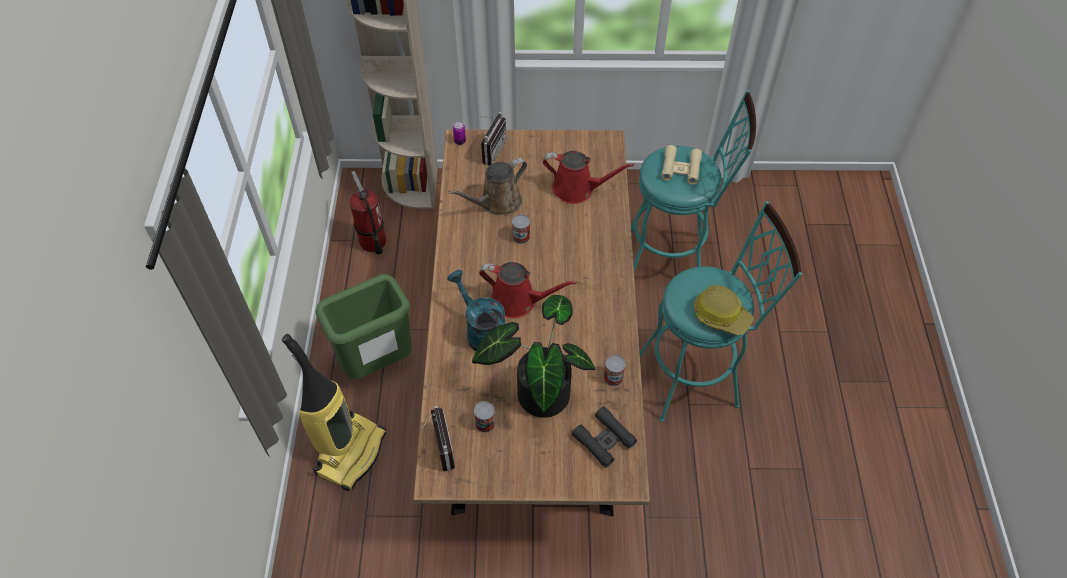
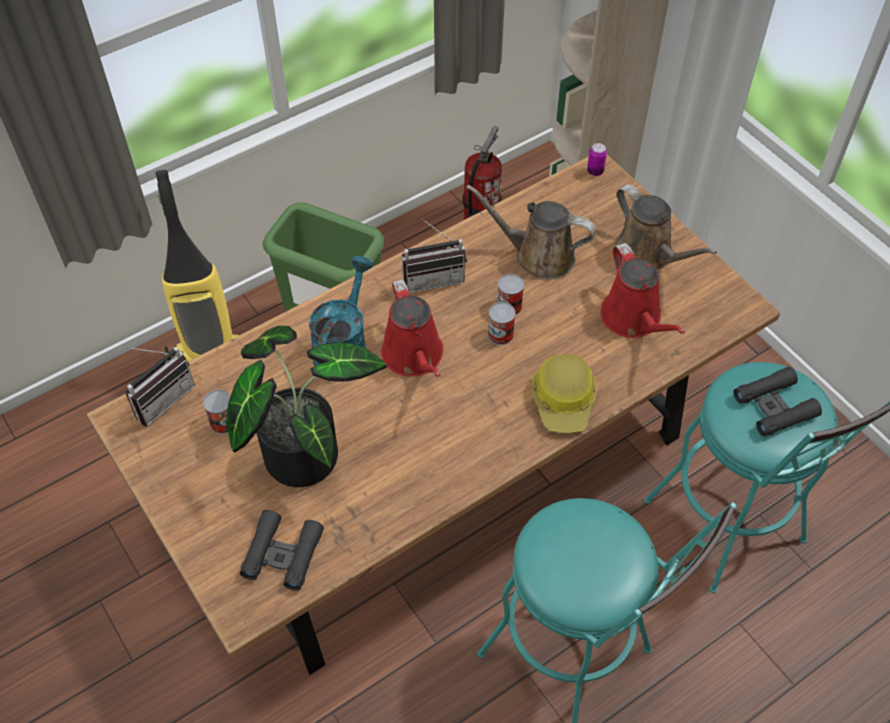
camera: 55 degrees right, 0 degrees up
(490, 150) = (610, 204): radio -> radio (433, 278)
(540, 156) = (647, 254): none -> brown watering can
(613, 377) = (379, 514): can -> can (500, 334)
(680, 168) = (774, 406): beige binoculars -> black binoculars
(721, 315) = (569, 584): hard hat -> hard hat (564, 400)

